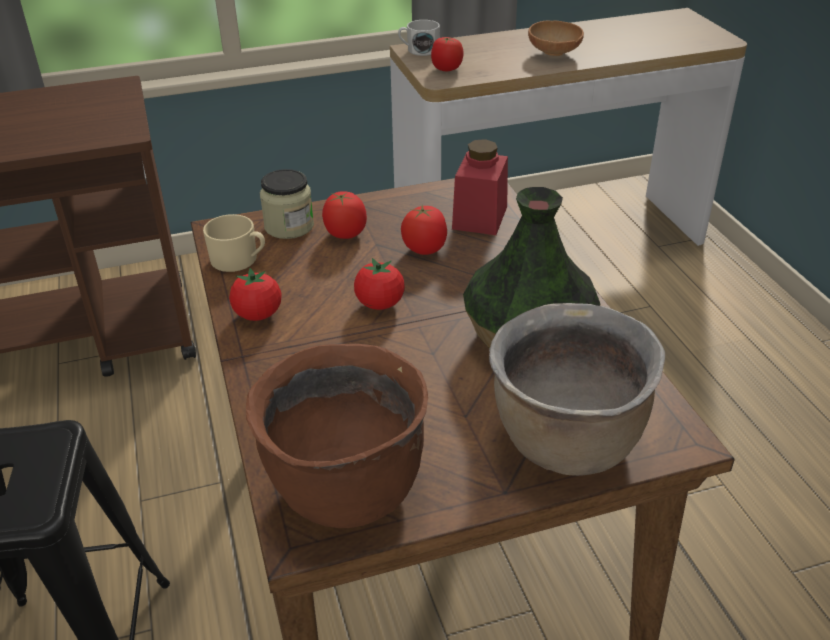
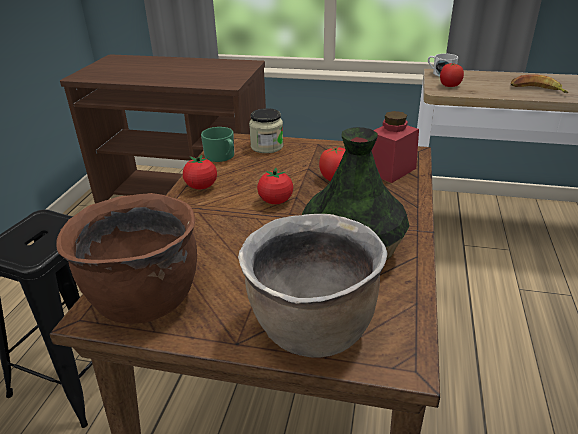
camera: 30 degrees right, 5 degrees down
(239, 260) = (222, 157): beige mug -> green mug
(345, 234) = (295, 158): tomato -> none
(553, 54) = (537, 90): brown bowl -> banana

